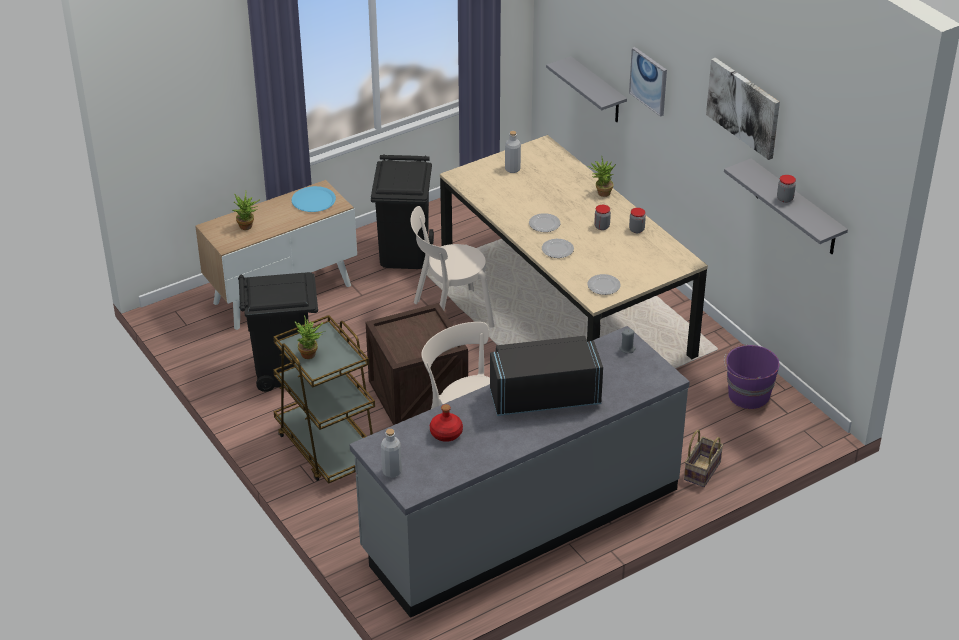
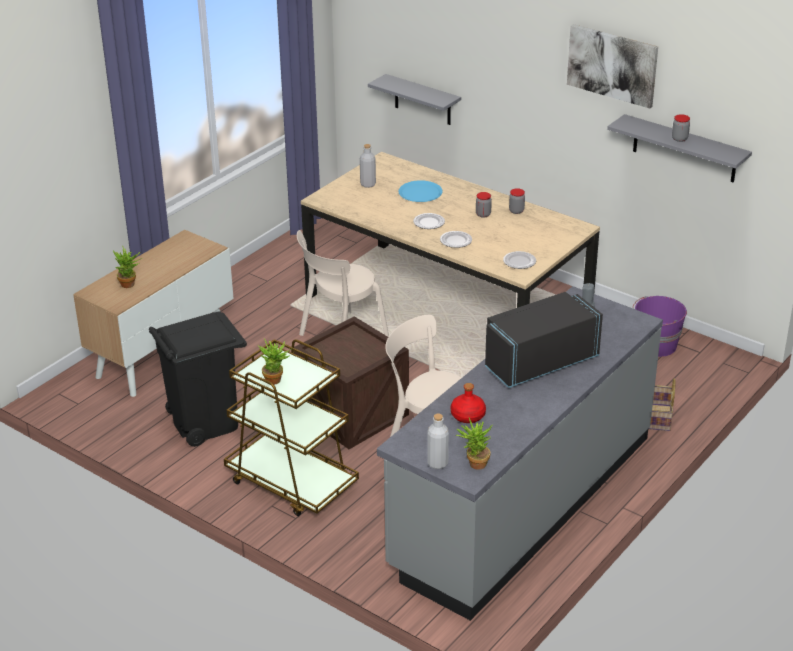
camera: 20 degrees left, 5 degrees down
(313, 200) = (183, 249): blue plate -> blue plate (420, 192)
(405, 254) = (265, 295): black trash can -> none
(601, 193) = (463, 188): potted plant -> potted plant (474, 464)
(649, 81) = (488, 71): picture -> none

